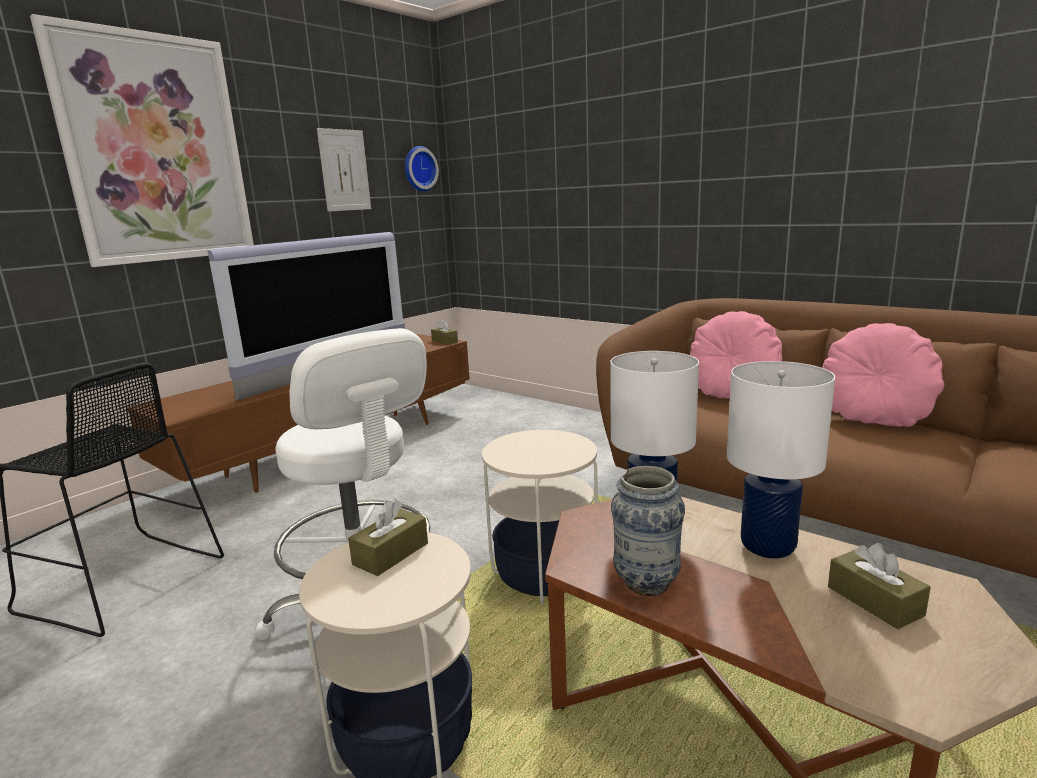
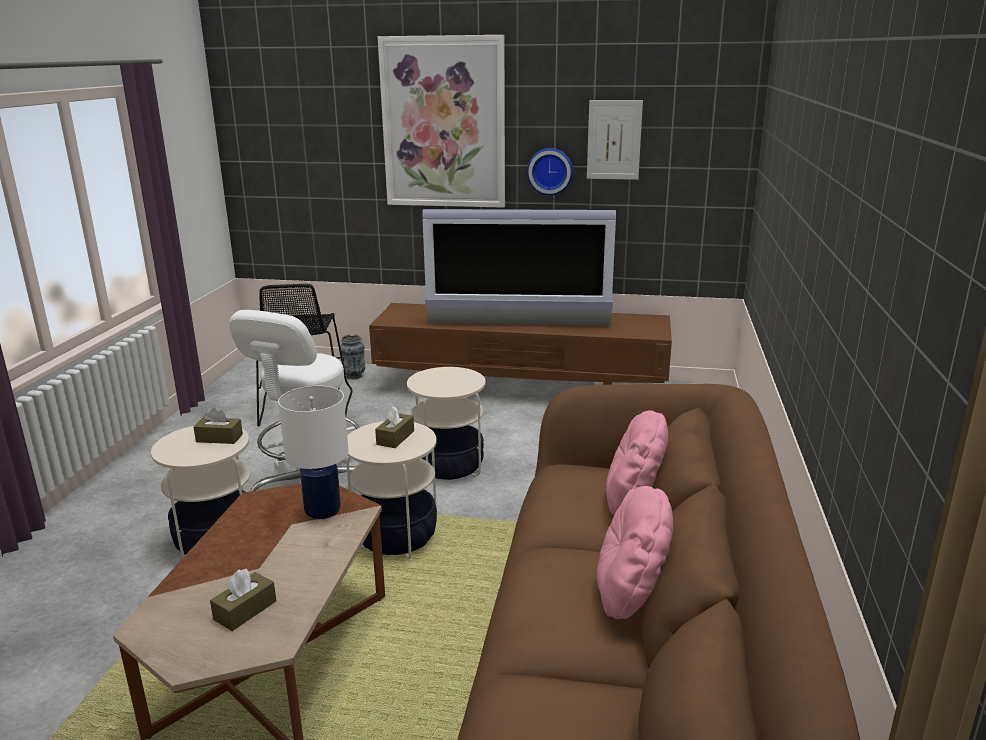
camera: 60 degrees right, 5 degrees up
(418, 169) = (715, 139): wall clock -> wall clock (550, 171)
(435, 516) = (449, 469): none -> beige side table
(444, 341) = (656, 333): brown tissue box -> brown tissue box (395, 438)
(646, 583) = (240, 525): vase -> vase (354, 376)
(768, 550) = (301, 563): white table lamp -> none

